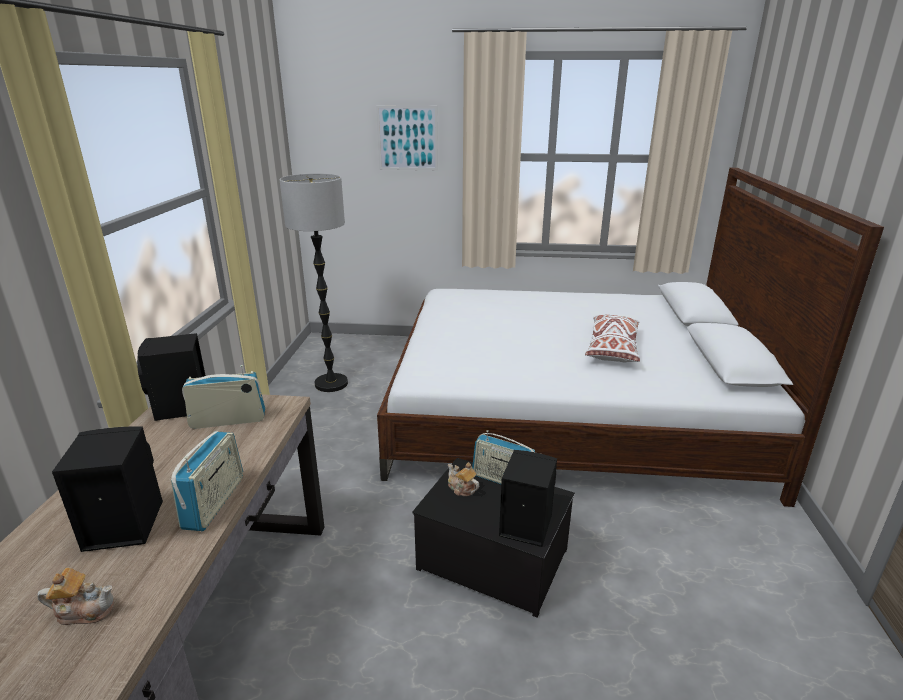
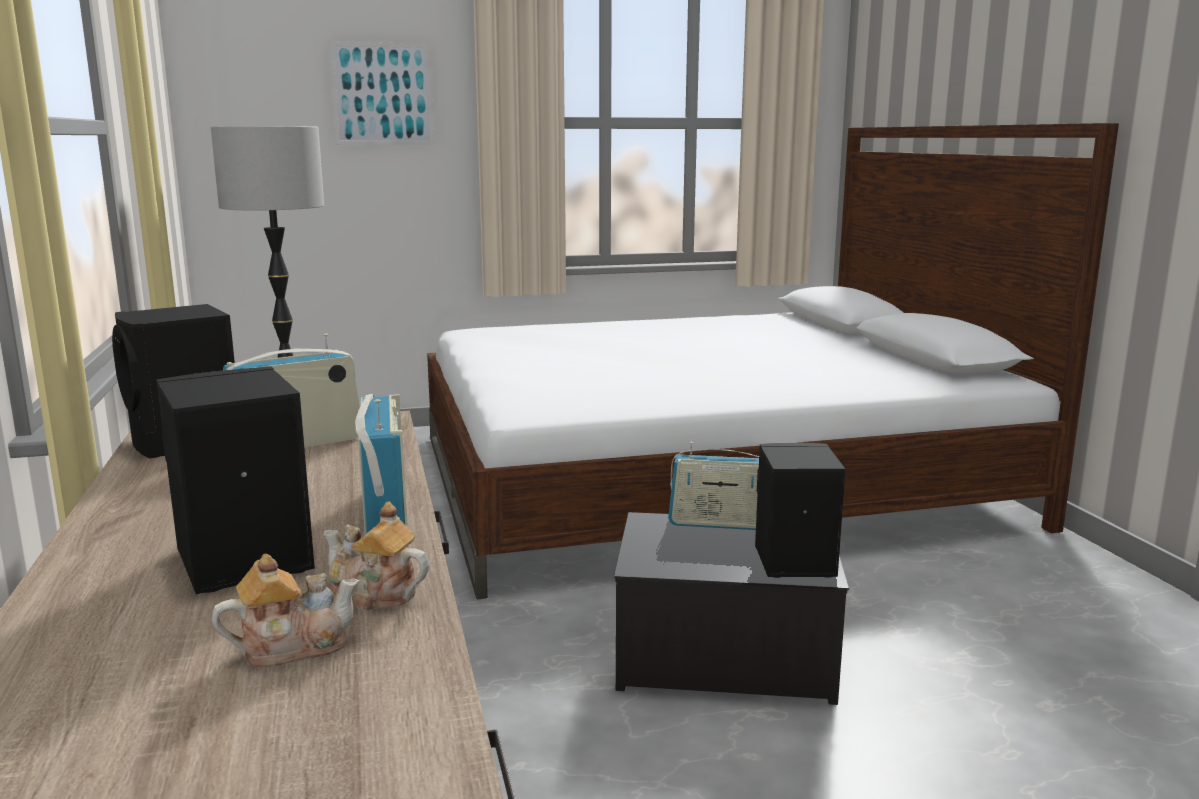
camera: 20 degrees left, 10 degrees down
(461, 489) = (667, 541): teapot -> teapot (374, 594)
(612, 348) = (774, 359): white pillow -> none

